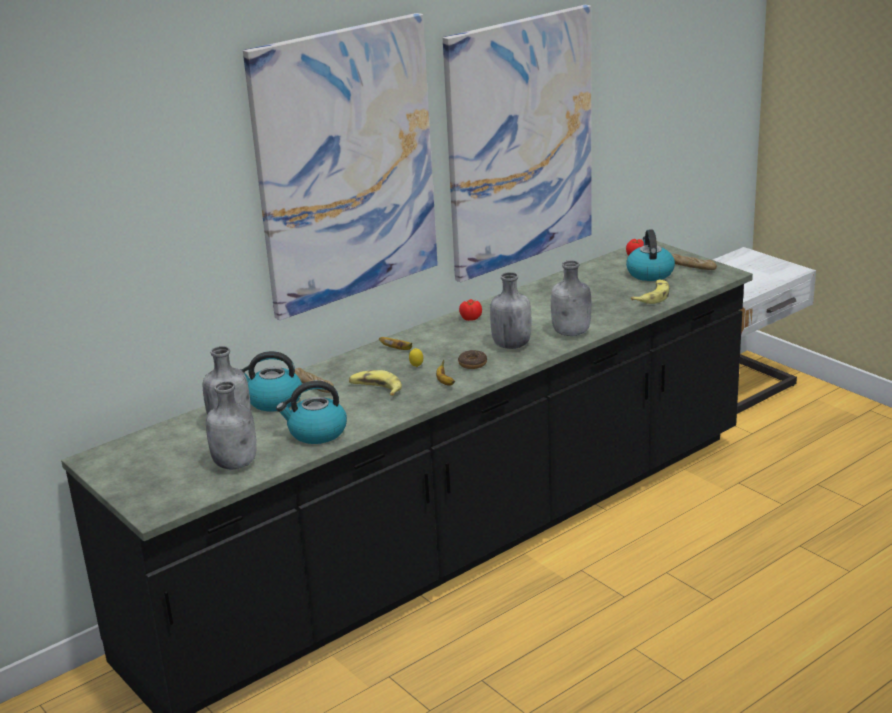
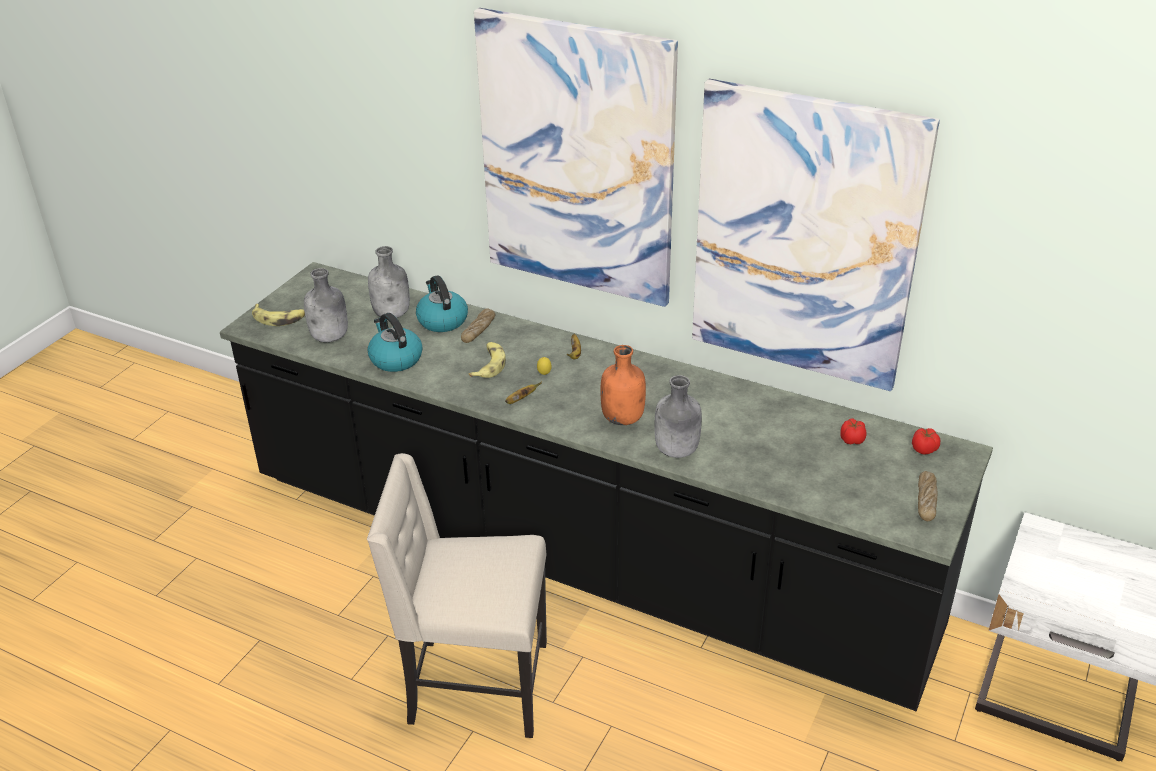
camera: 65 degrees right, 10 degrees up
(470, 318) = (670, 376): tomato -> tomato (852, 439)
(472, 364) = (568, 405): donut -> none
(511, 345) = (623, 418): grey bottle -> orange bottle
(580, 636) = (475, 685): none -> beige chair
(649, 273) = (880, 471): kettle -> none
(653, 297) = (812, 488): banana -> banana (279, 318)

